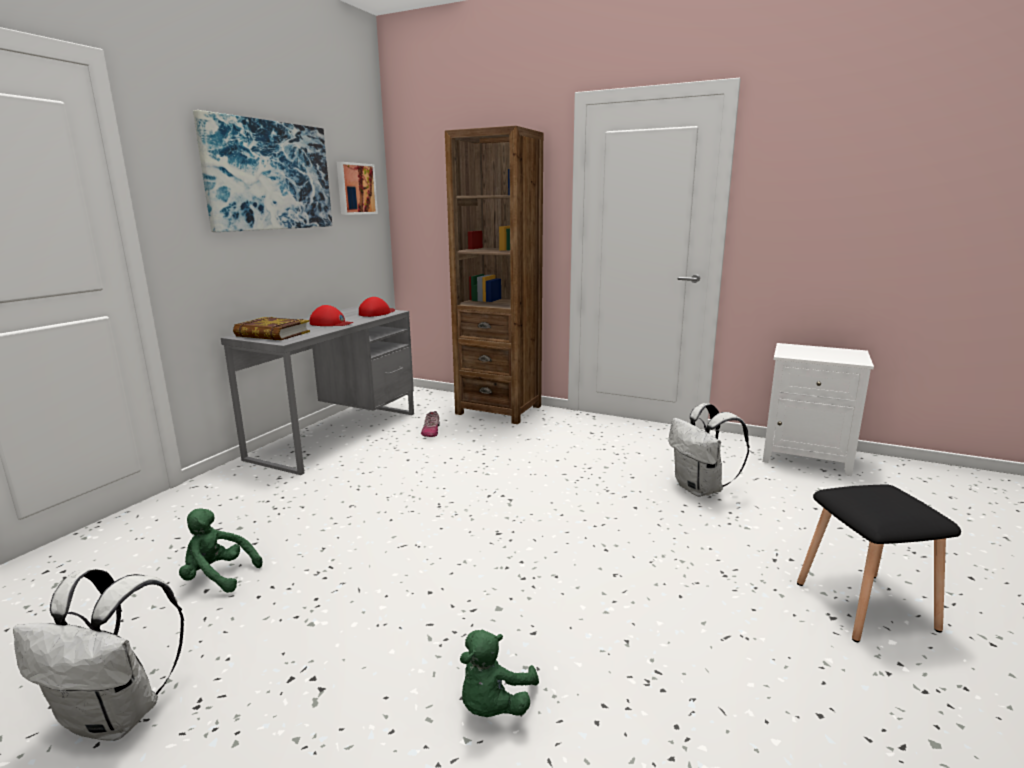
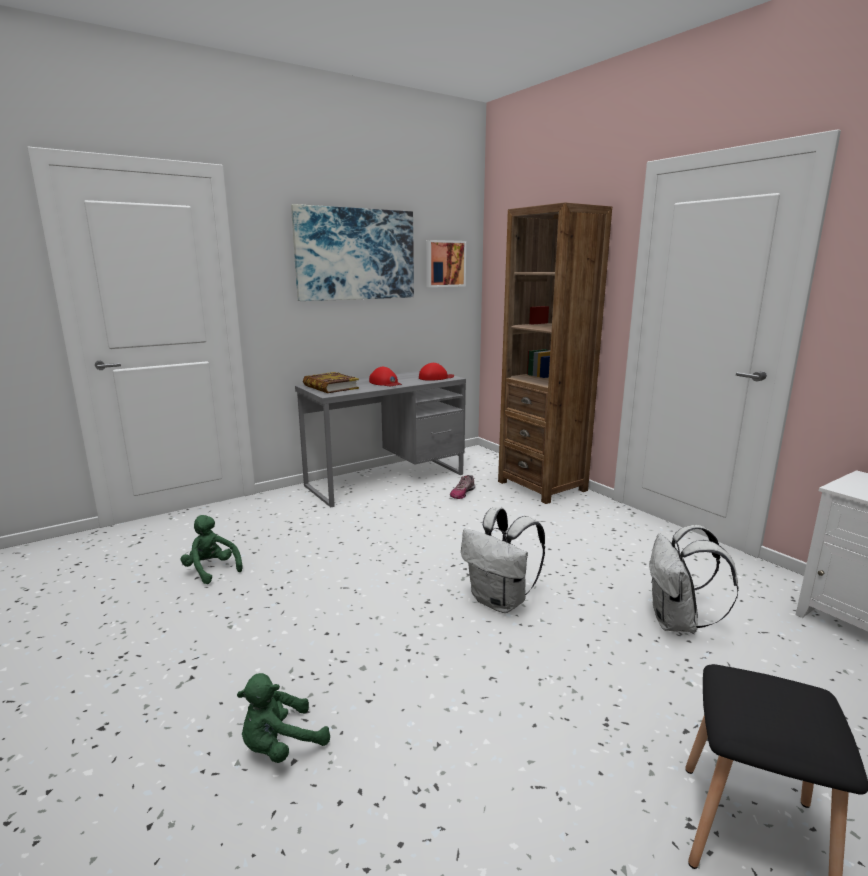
camera: 30 degrees right, 0 degrees up
(118, 716) = (82, 644): white backpack -> white backpack (500, 601)

